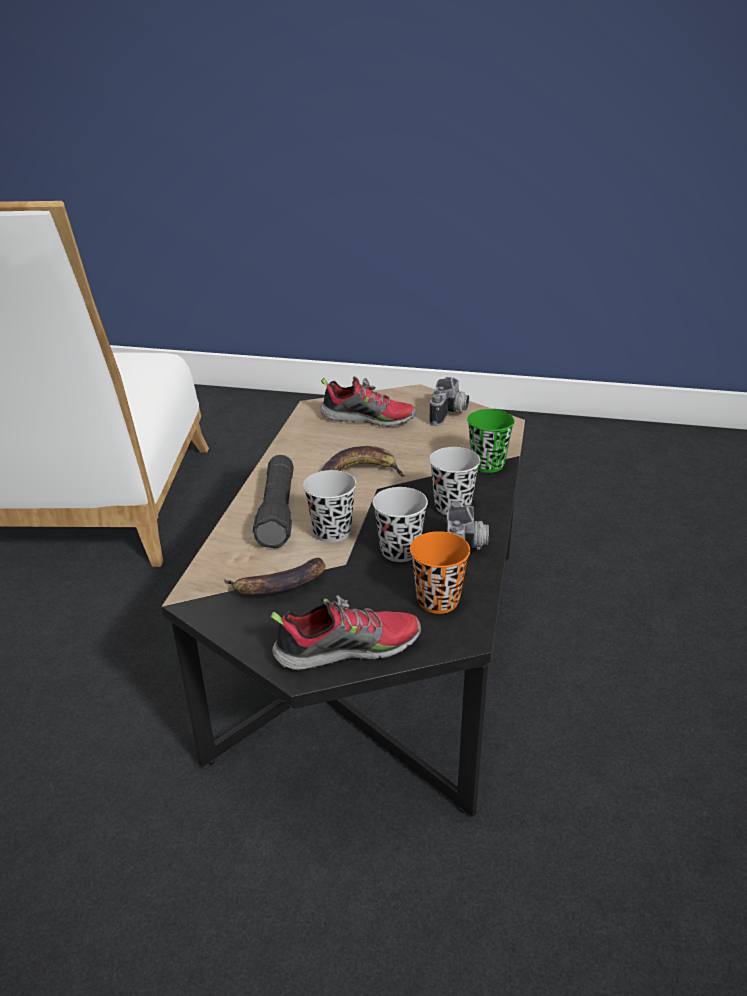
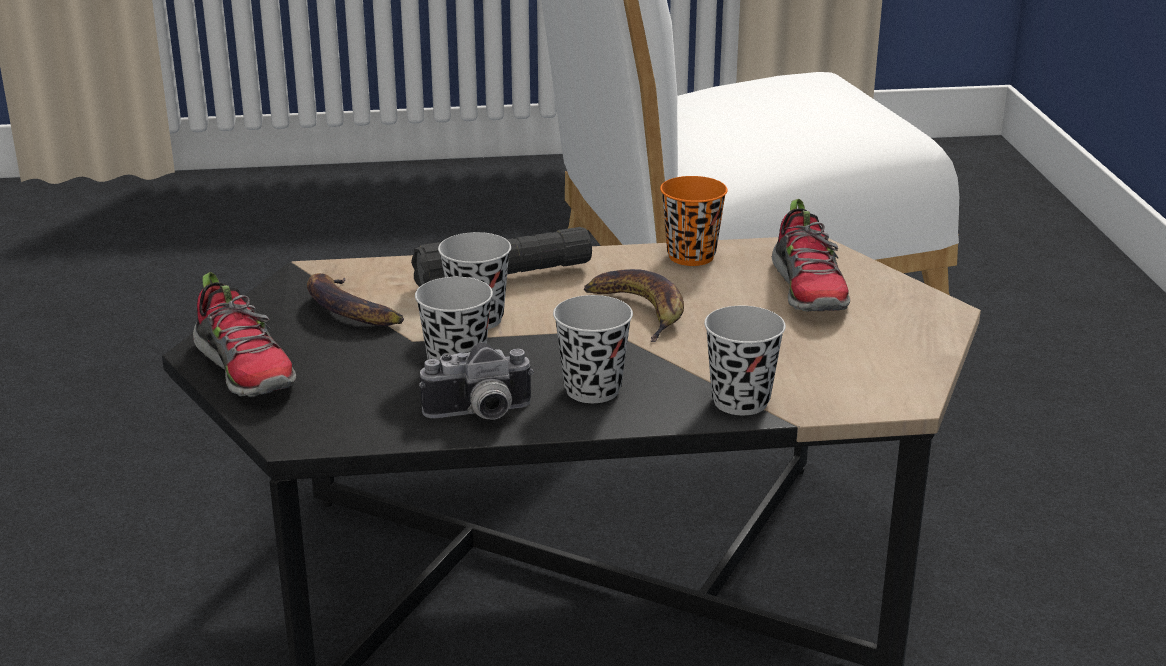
camera: 70 degrees right, 5 degrees down
(438, 600) = (357, 410): orange cup -> orange cup (691, 256)
(450, 414) = (887, 349): camera -> none
(487, 464) = (740, 401): green cup -> black cup

